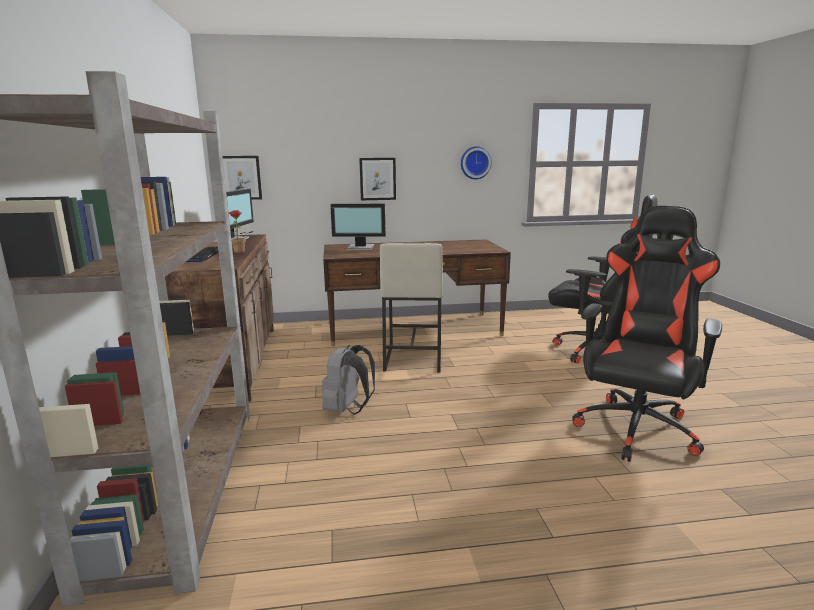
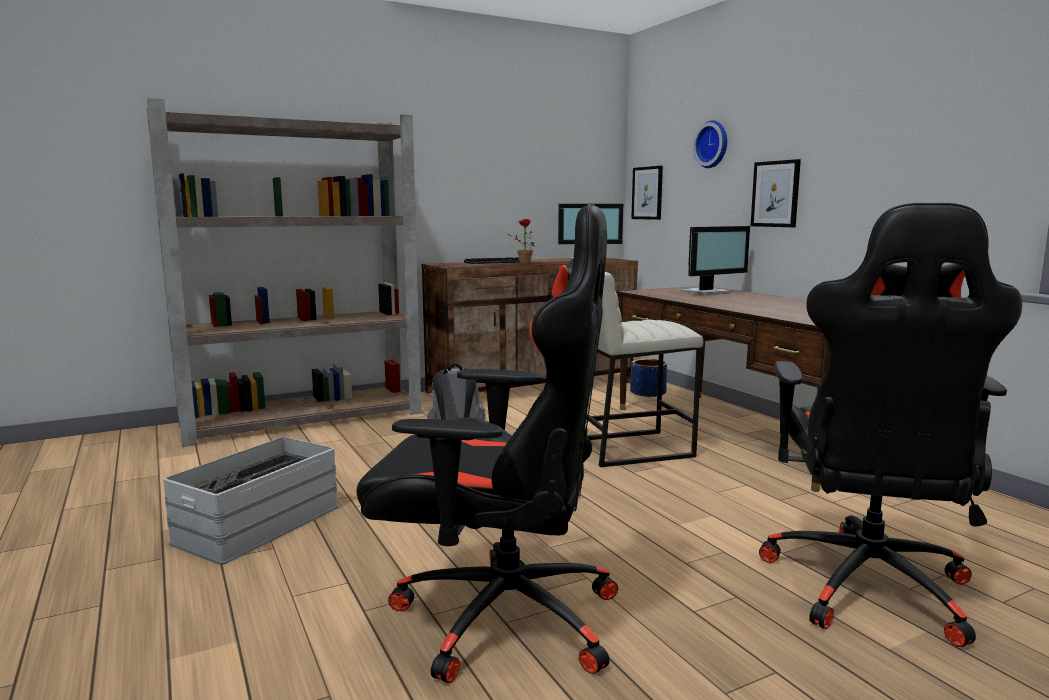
camera: 70 degrees right, 5 degrees down
(304, 331) = (647, 392): none -> blue planter
(361, 248) = (708, 292): monitor -> monitor turned 105 degrees counterclockwise
(475, 163) = (929, 161): wall clock -> wall clock (713, 144)
(488, 516) = (259, 525): none -> grey storage box

